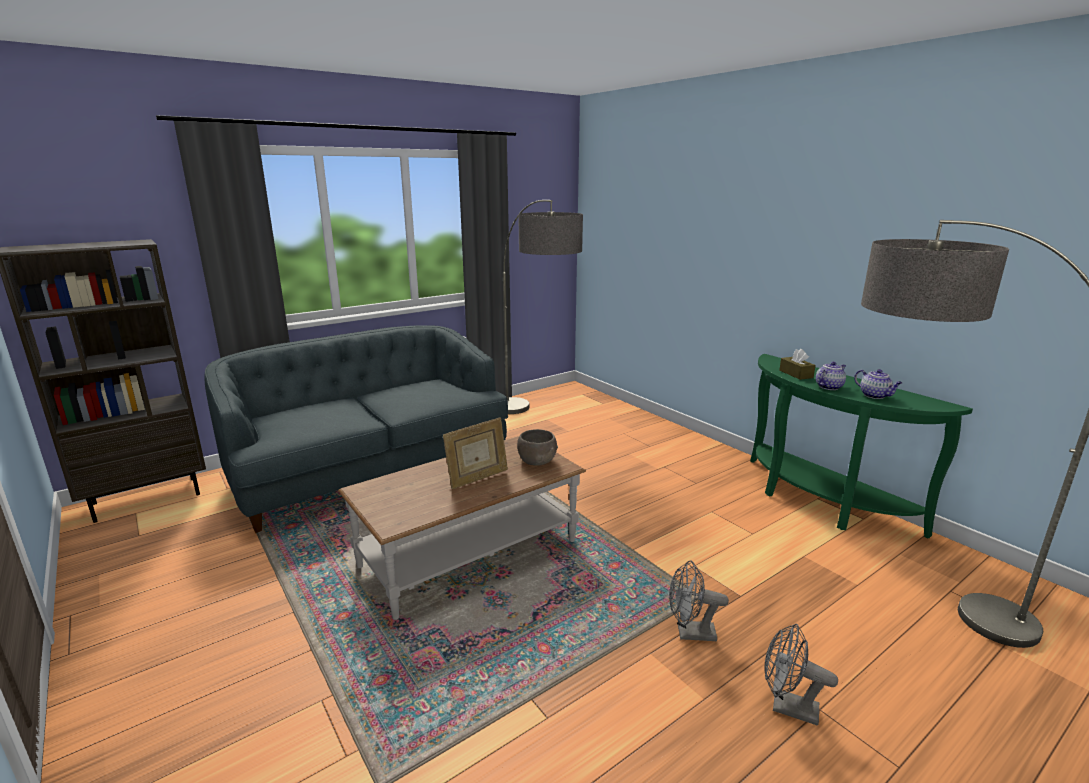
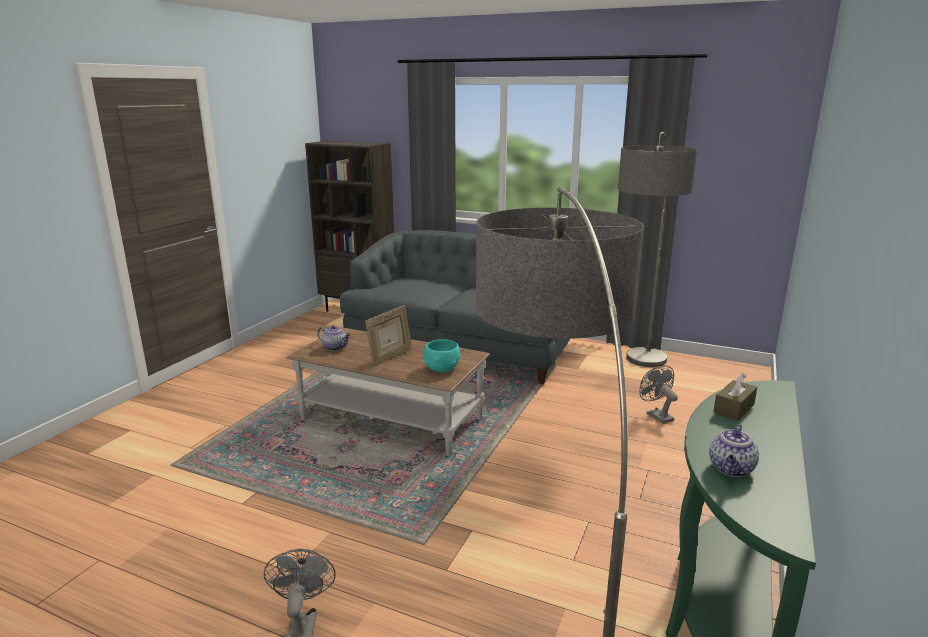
camera: 60 degrees right, 0 degrees up
(477, 479) = (390, 357): picture frame -> picture frame turned 75 degrees counterclockwise
(537, 461) = (442, 368): grey bowl -> turquoise bowl
(690, 633) = (367, 548): grey fan -> grey fan (656, 415)
(829, 387) = (715, 433): teapot -> teapot (335, 347)

